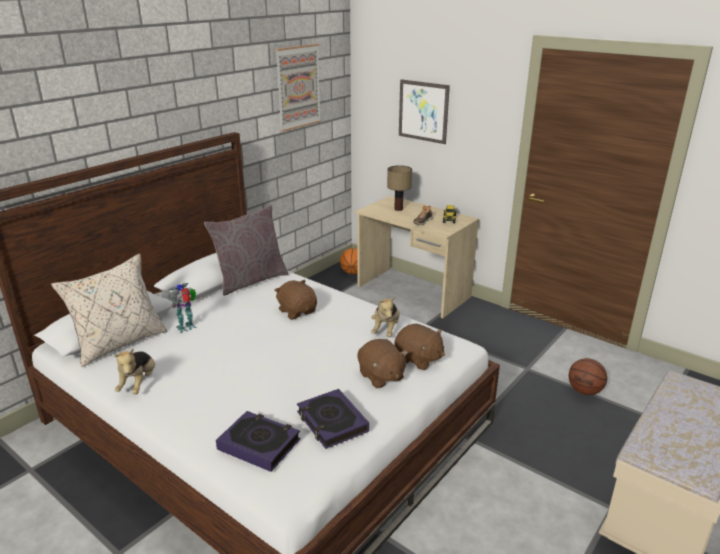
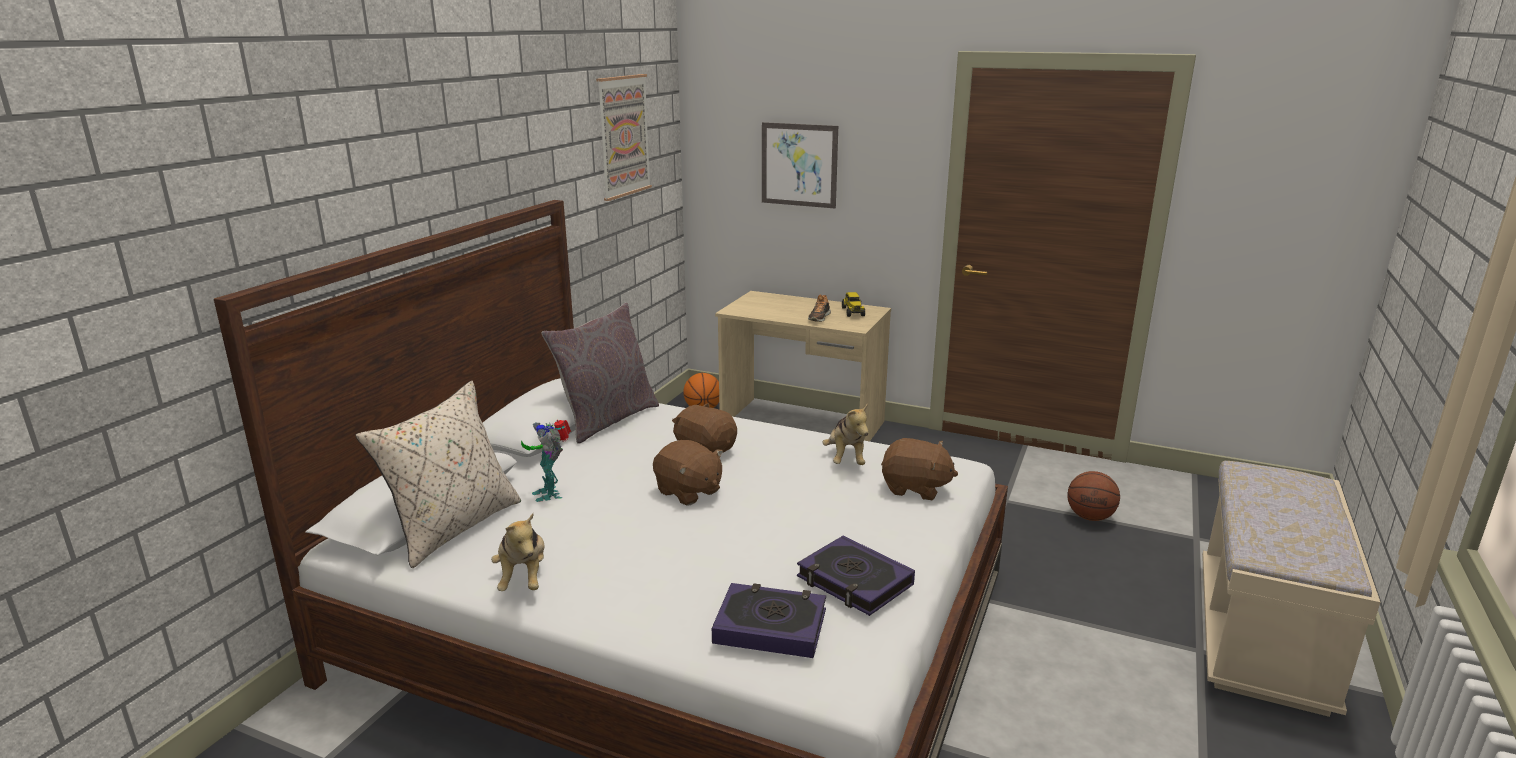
camera: 15 degrees left, 5 degrees down
(187, 328) = (550, 493): toy robot -> toy robot turned 60 degrees counterclockwise
(381, 376) = (879, 516): brown plush toy -> brown plush toy (688, 492)
(399, 209) = (775, 305): table lamp -> none

